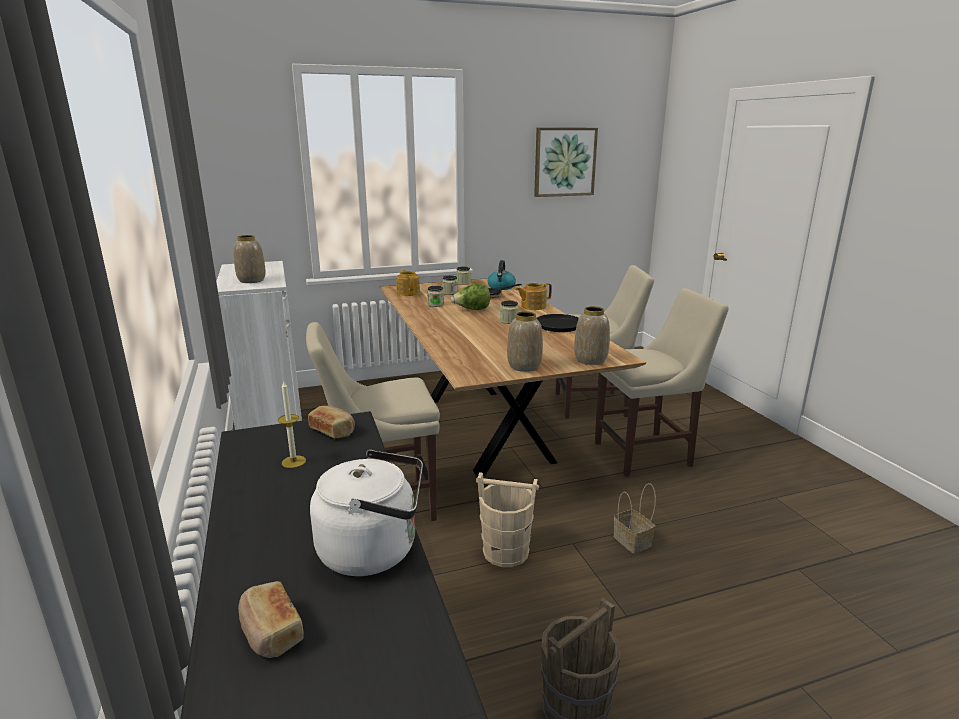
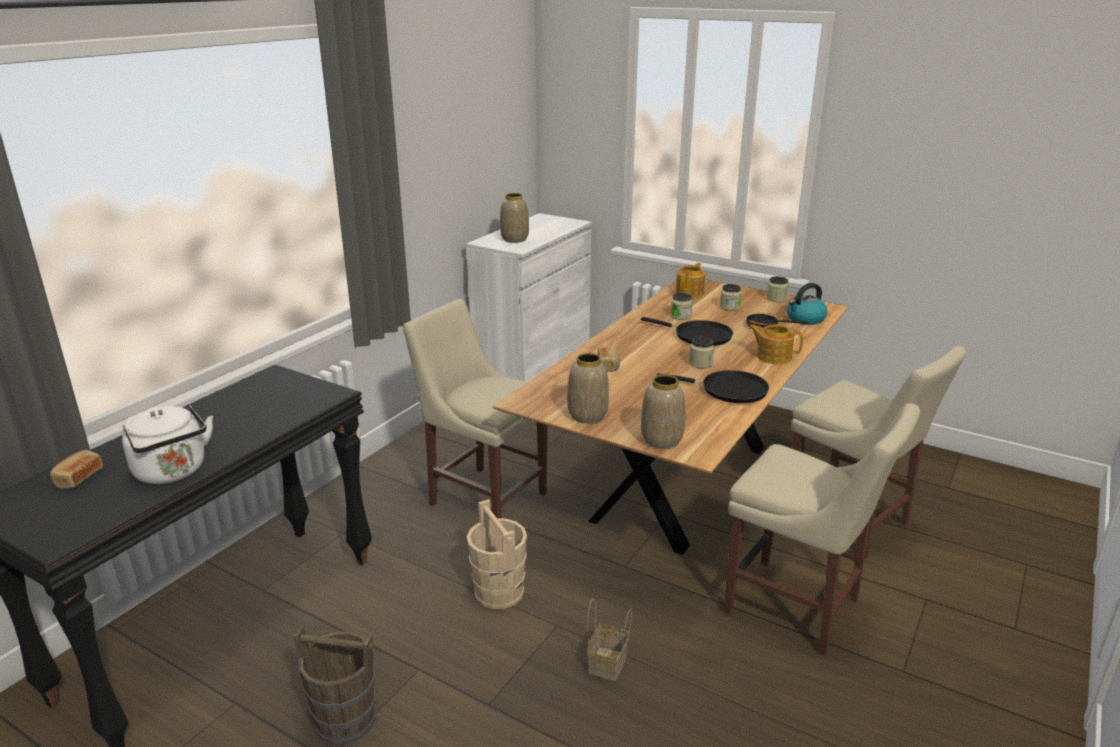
camera: 50 degrees right, 5 degrees up
(293, 462) = (256, 402): candle -> none
(333, 431) = (312, 394): bread -> bread (608, 365)
(472, 310) = (699, 336): lettuce -> black frying pan
(564, 162) = (987, 157): picture -> none

